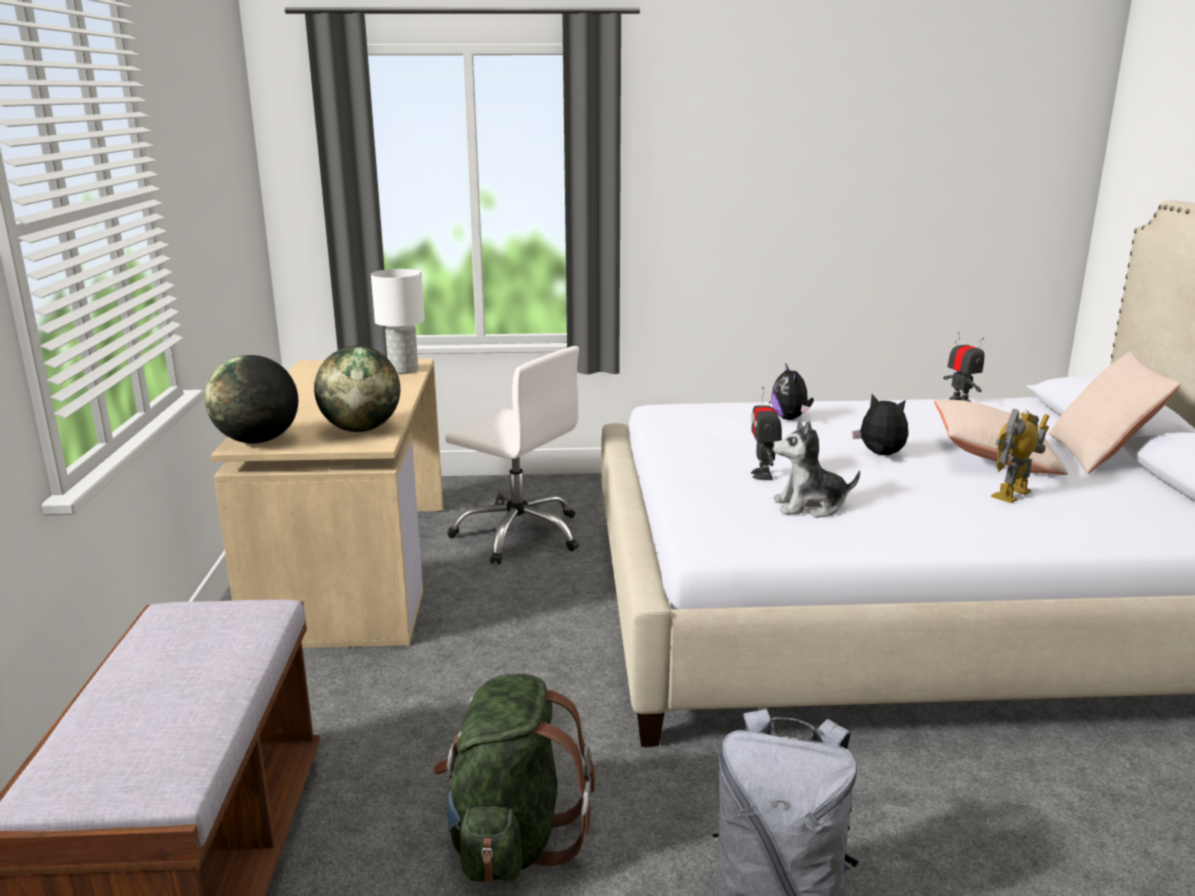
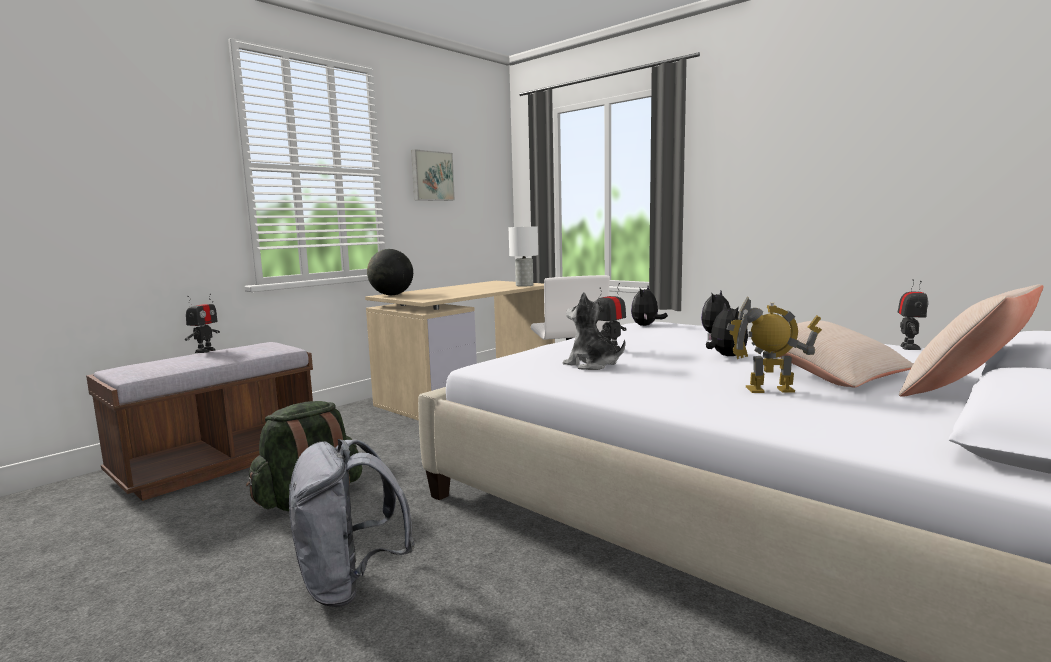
camera: 45 degrees right, 10 degrees down
(113, 673) = (205, 351): none -> toy robot
(196, 183) = (431, 176): none -> picture
(361, 429) = (436, 296): globe -> none
(683, 418) = (646, 326): none -> plush toy

